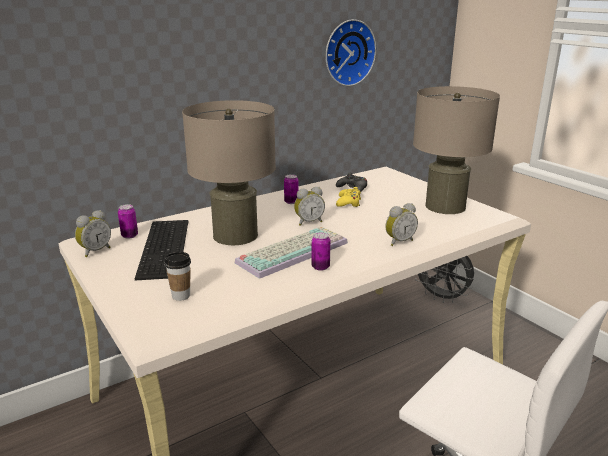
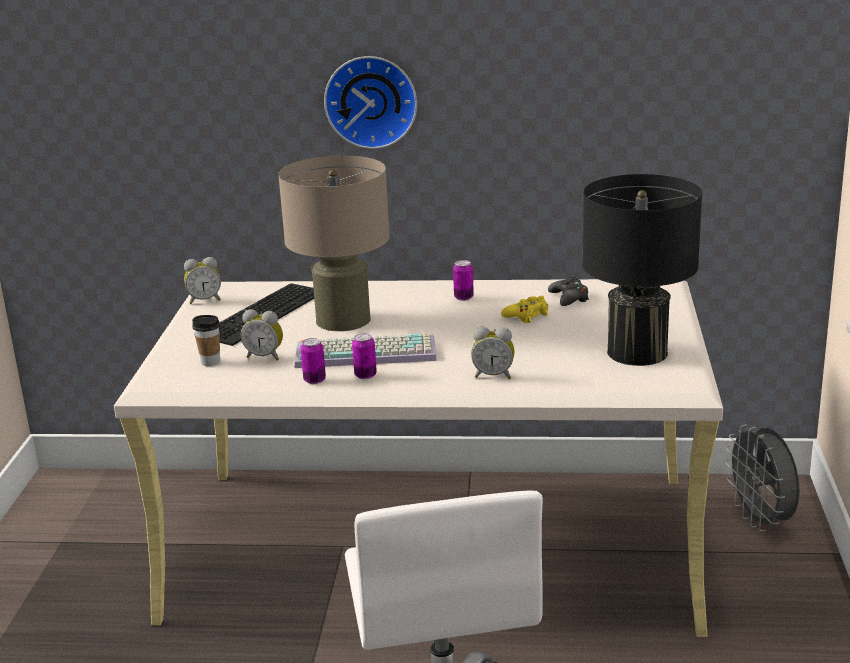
camera: 40 degrees right, 0 degrees up
(129, 236) = (252, 293): can -> can (314, 380)
(308, 222) = (439, 326): alarm clock -> alarm clock (265, 356)
(348, 52) = (611, 100): wall clock -> wall clock (371, 101)
(445, 206) = (637, 352): beige table lamp -> black table lamp

